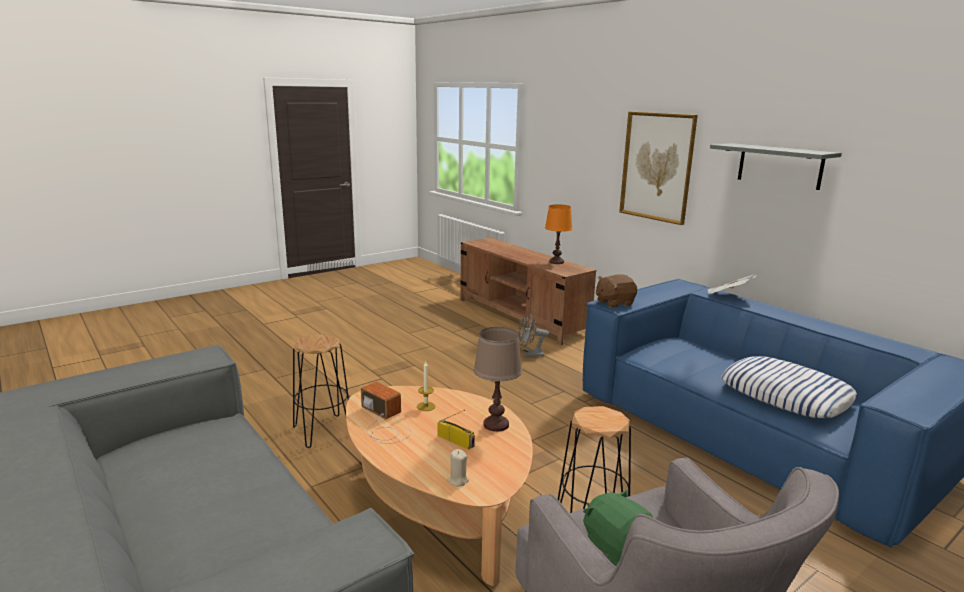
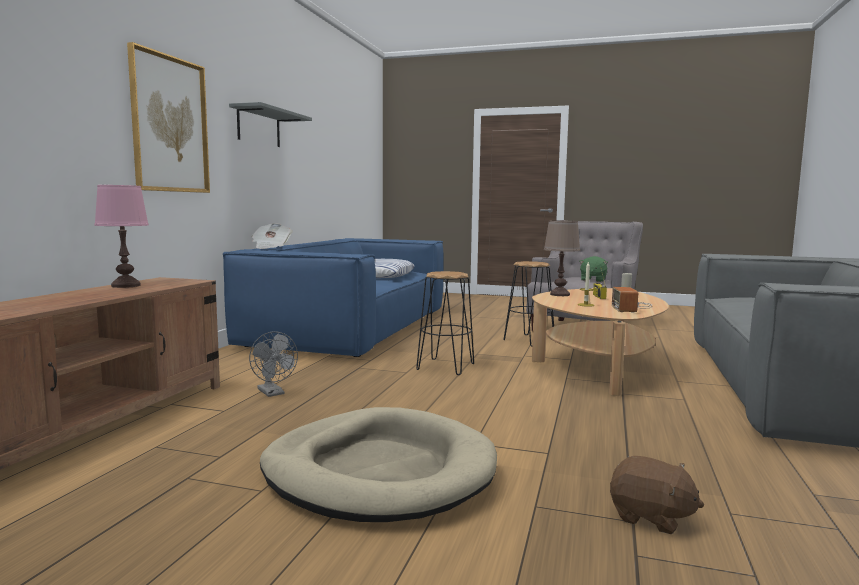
camera: 125 degrees left, 10 degrees down
(323, 431) = (631, 425): black stool -> black stool (445, 366)
(390, 352) = (379, 471): none -> beige dog bed
(556, 262) = (125, 285): orange table lamp -> pink table lamp
(614, 303) = (344, 255): brown plush toy -> brown plush toy (650, 517)

